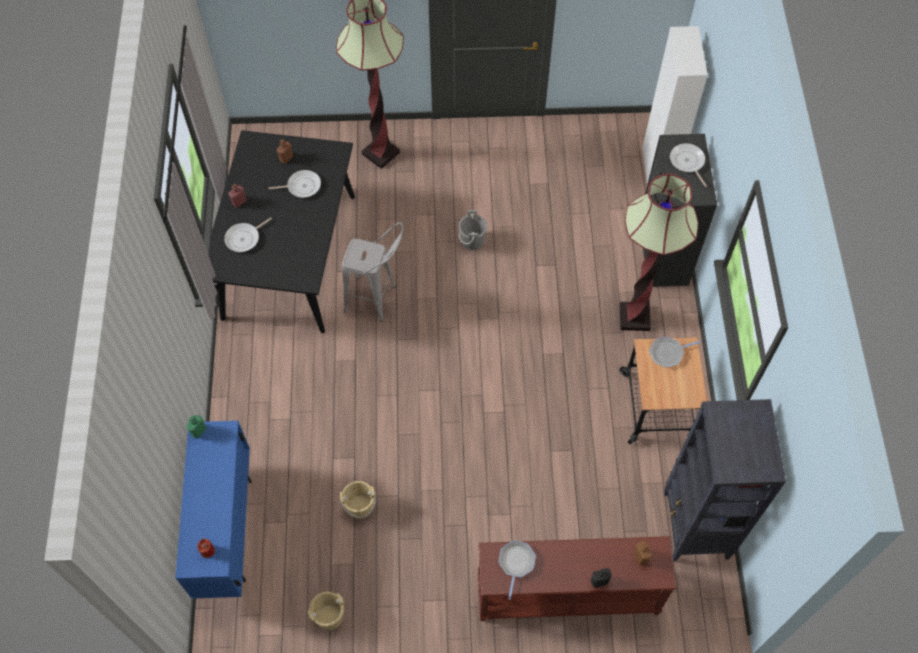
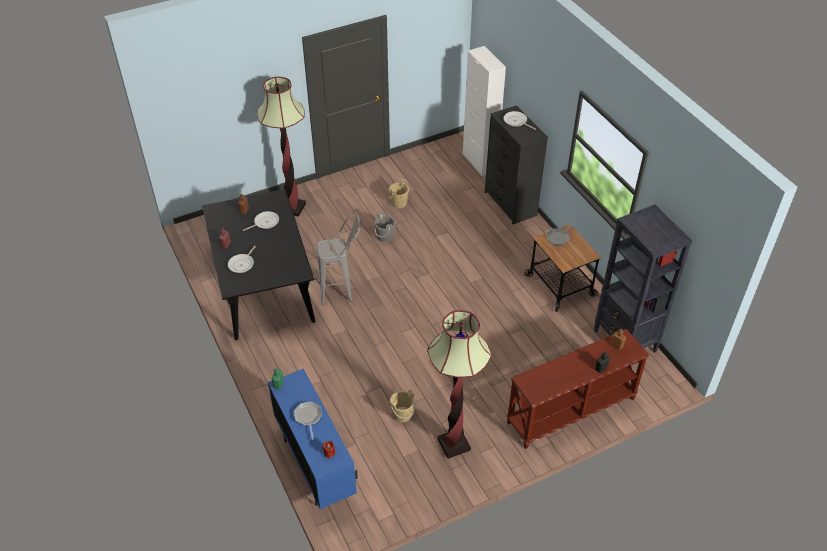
camera: 25 degrees left, 15 degrees down
(329, 616) = (421, 489): beige bucket -> beige bucket (399, 203)
(516, 563) = (542, 379): frying pan -> frying pan (308, 417)
(634, 317) = (515, 243): floor lamp -> floor lamp (454, 444)

